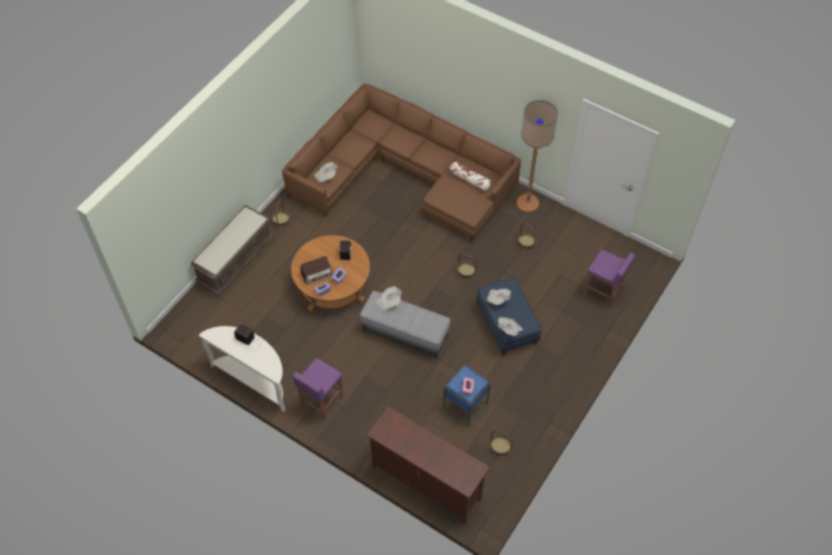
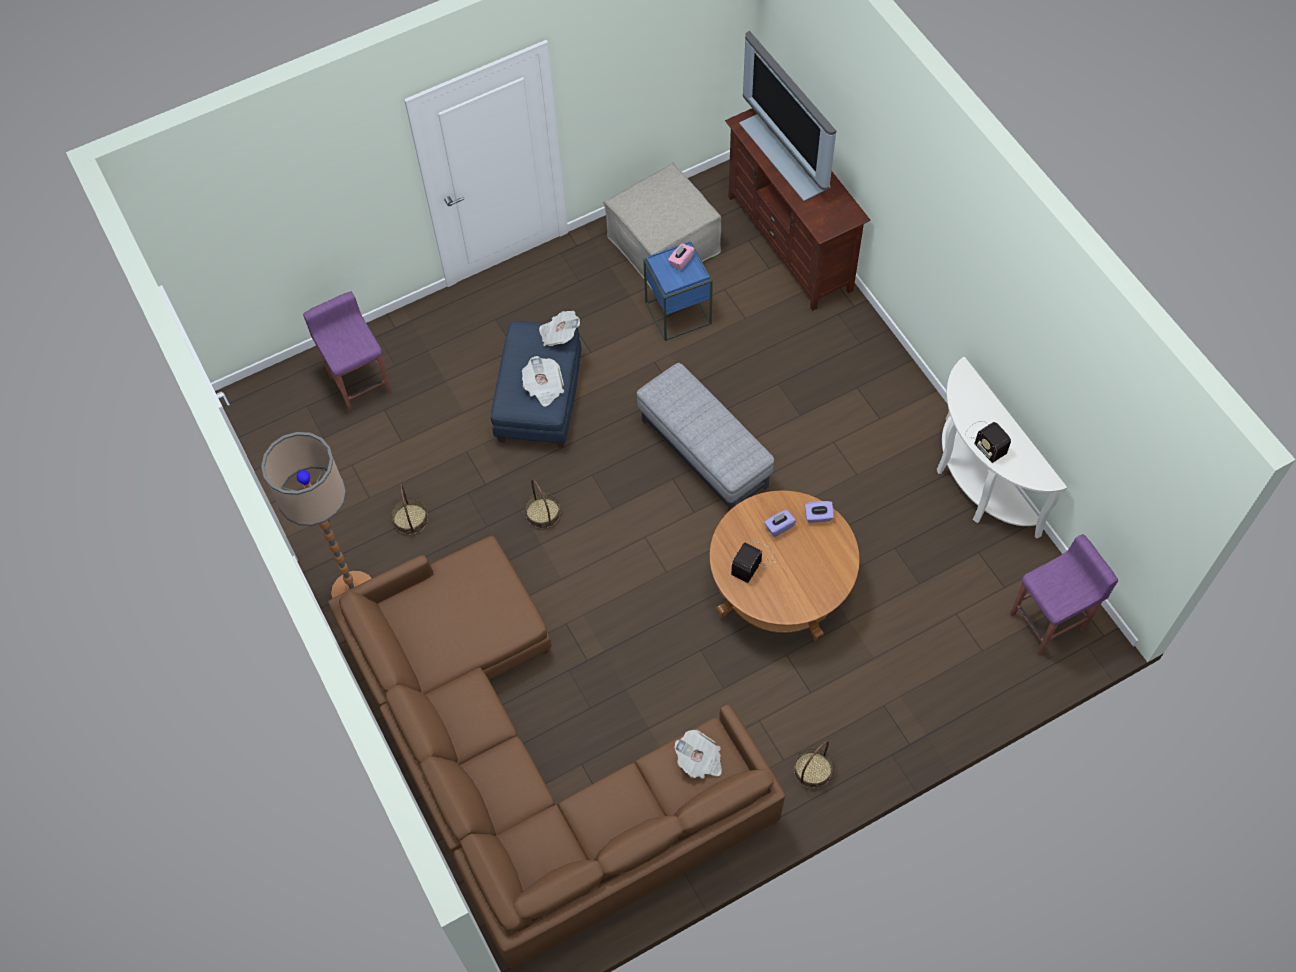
camera: 150 degrees left, 5 degrees up
(235, 260) = (932, 721): brown bench -> none
(317, 274) = (813, 551): radio -> none
(321, 401) = (885, 407): purple stool -> purple stool (1048, 621)
(389, 302) = (718, 453): newspaper -> none
(438, 458) = (787, 153): none -> television
(470, 180) = (440, 620): pillow -> none
(500, 446) = (663, 244): basket -> beige ottoman

